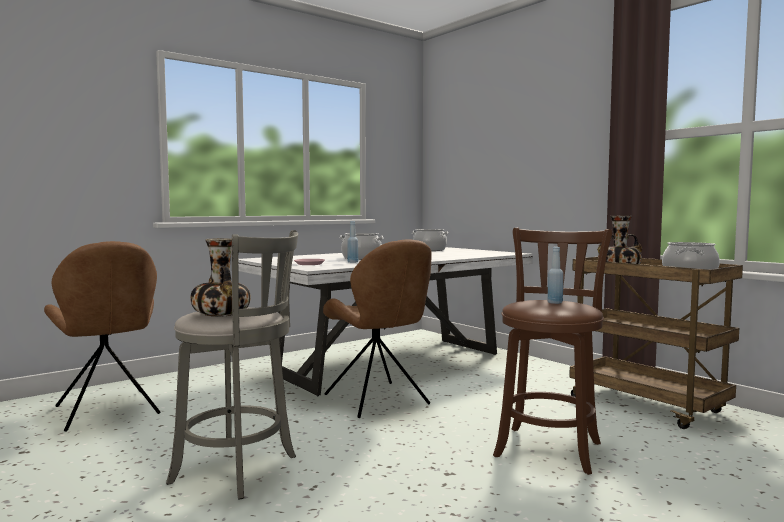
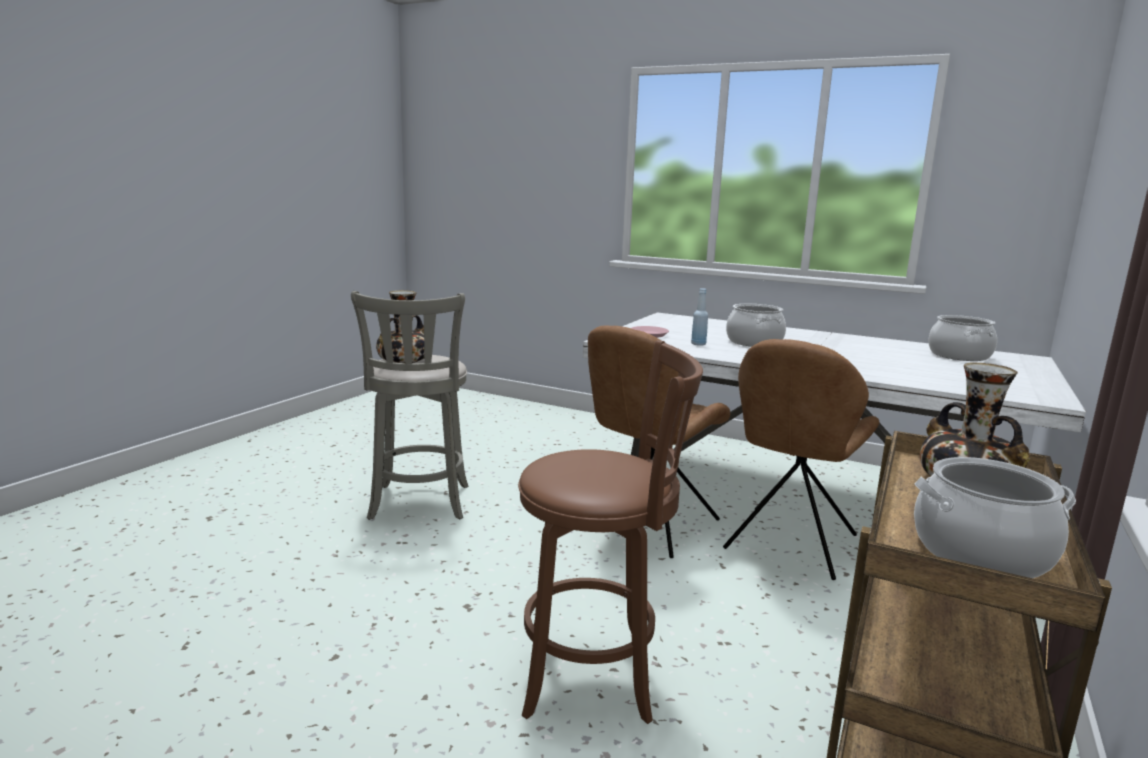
camera: 65 degrees right, 10 degrees up
(107, 411) = (502, 427): brown chair -> brown chair (789, 544)
(555, 302) = (607, 470): blue bottle -> none

